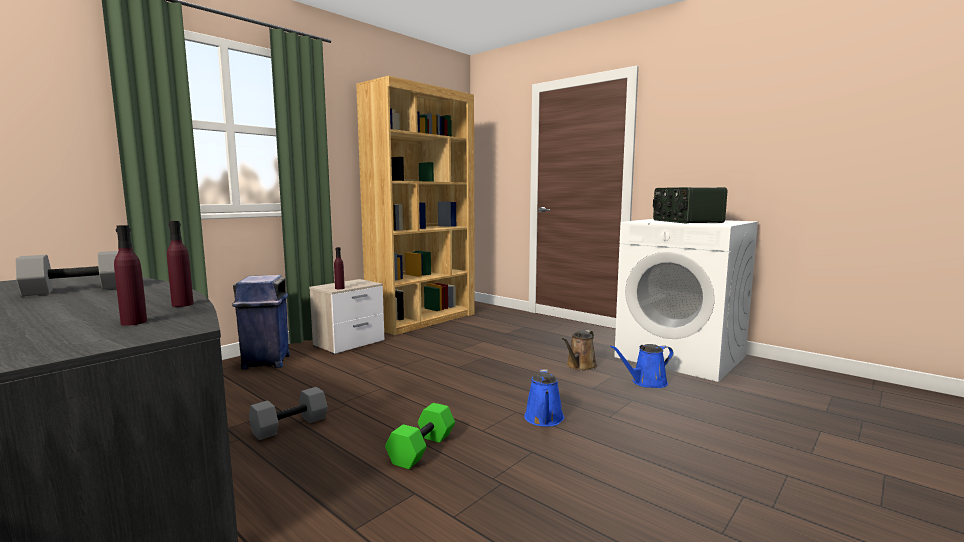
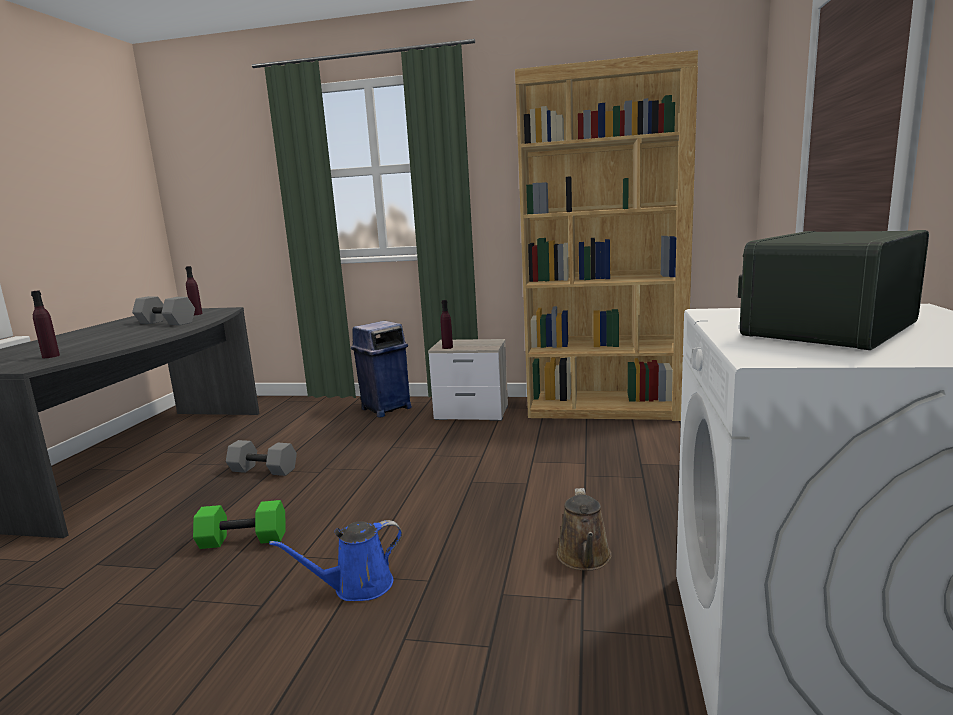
camera: 60 degrees right, 5 degrees up
(182, 304) = (112, 347): purple bottle -> purple bottle (196, 314)
(580, 366) = (584, 558): brown watering can -> brown watering can turned 90 degrees counterclockwise
(646, 382) = (589, 644): blue watering can -> none

